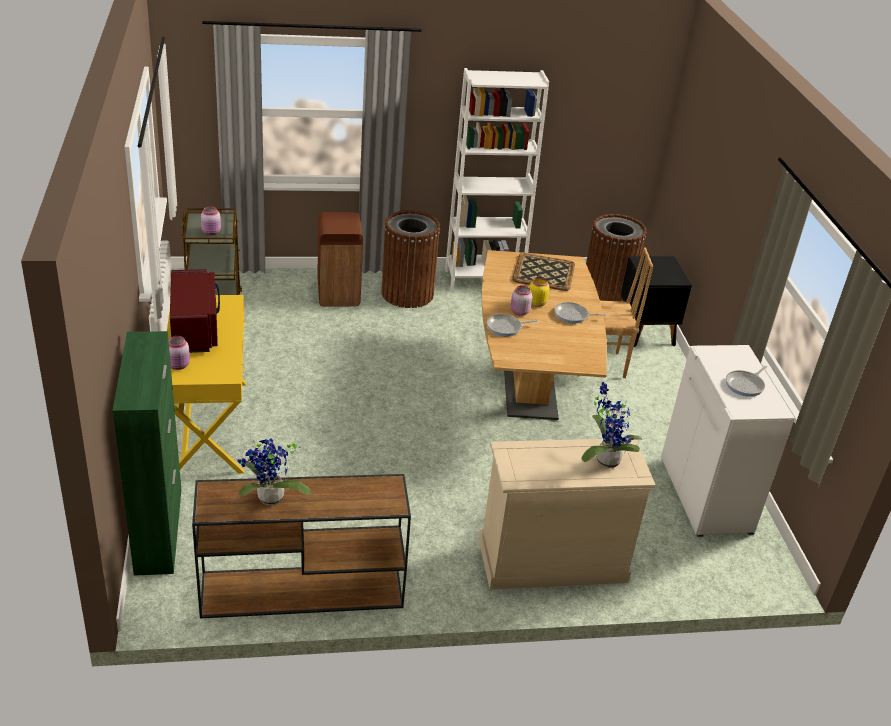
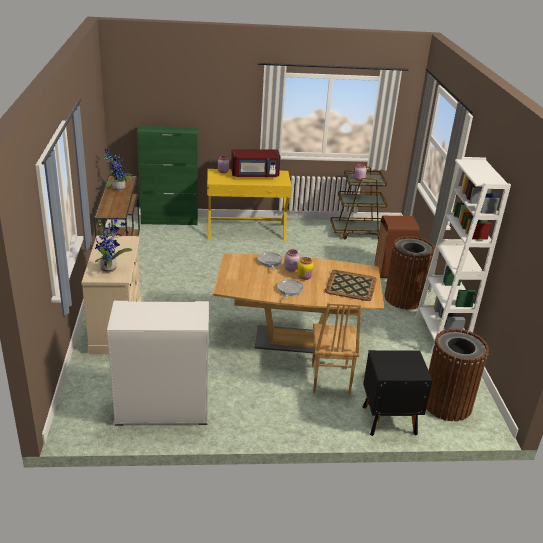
camera: 95 degrees right, 5 degrees down
(745, 385) = (152, 315): frying pan -> none

